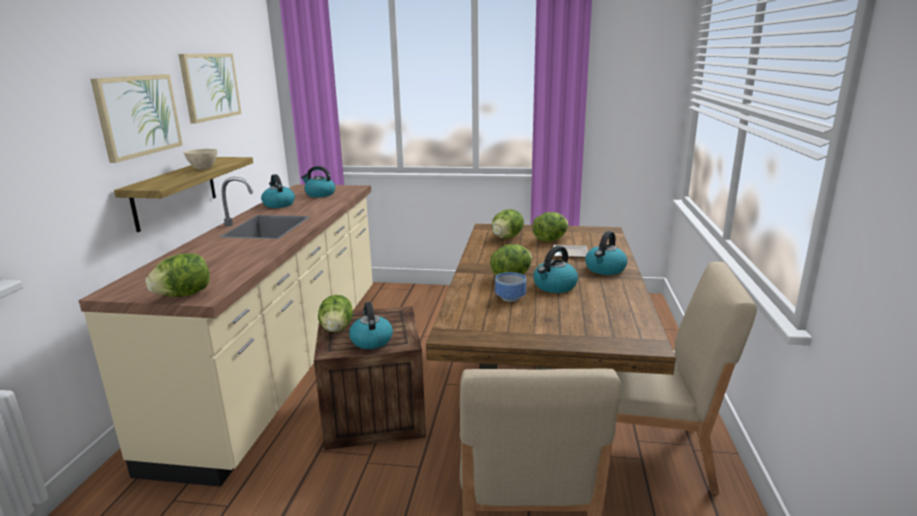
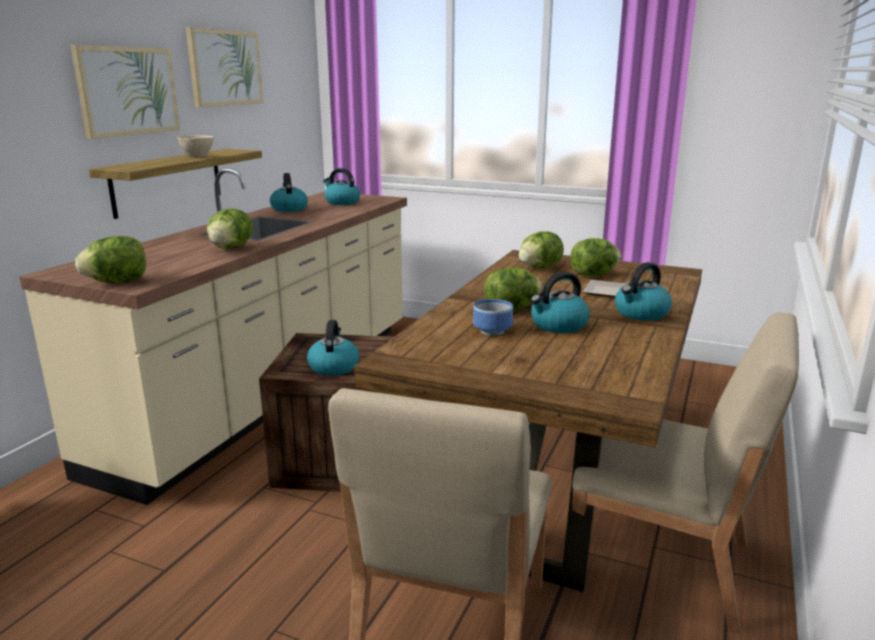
camera: 15 degrees right, 0 degrees up
(337, 329) = (303, 350): lettuce -> lettuce (231, 248)

